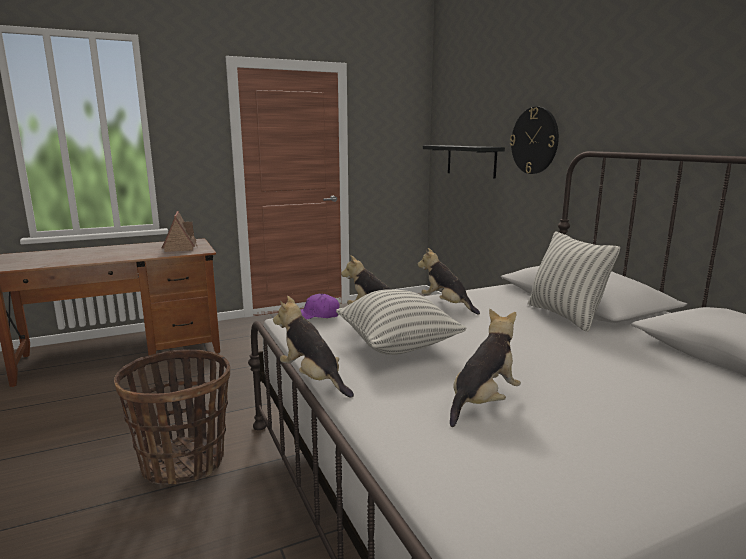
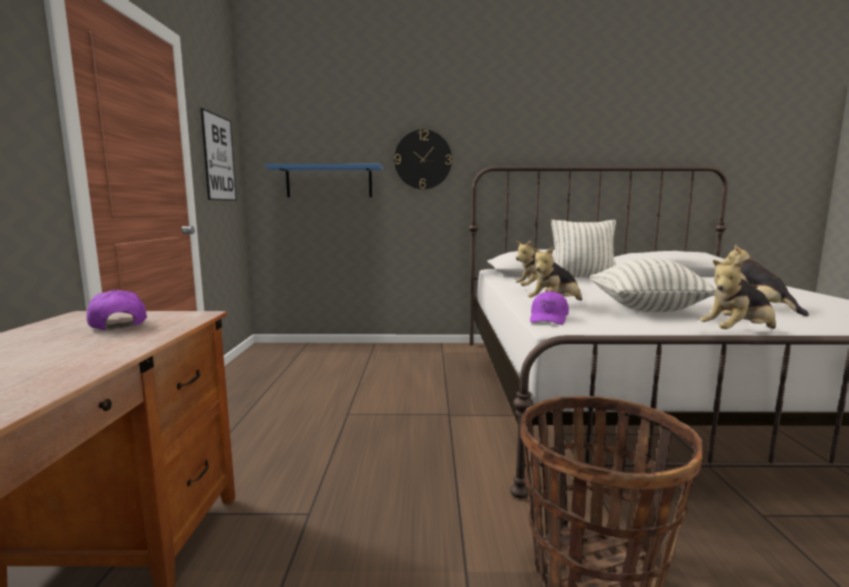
camera: 65 degrees left, 5 degrees down
(180, 247) = (117, 324): toy house -> purple cap
(390, 142) = (219, 158): none -> picture
(471, 161) = (329, 181): black shelf -> blue shelf

